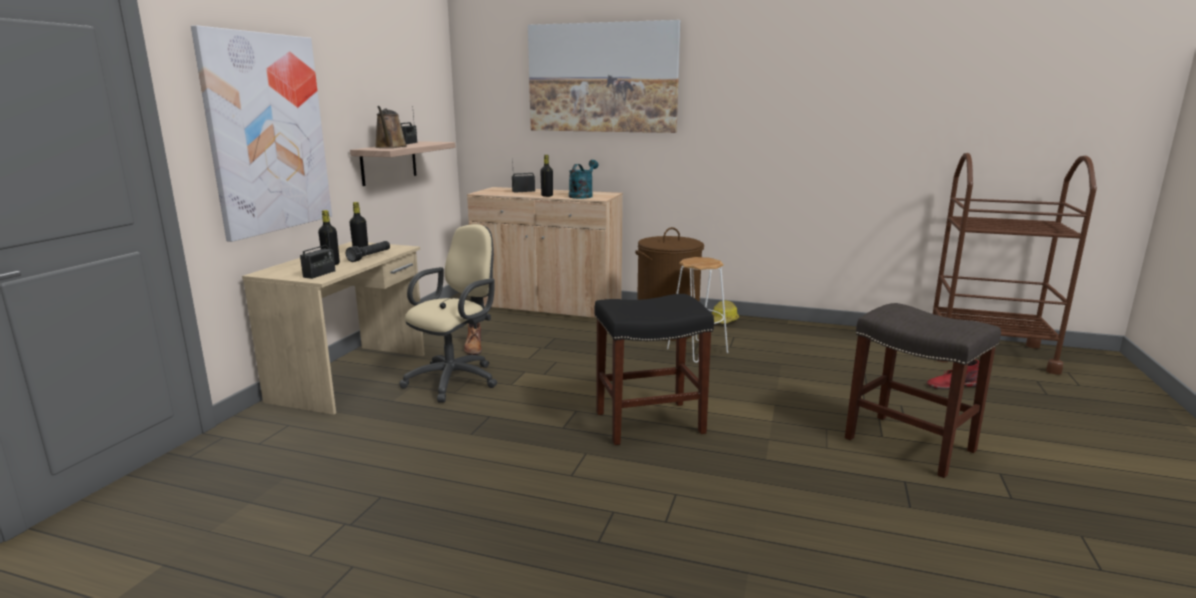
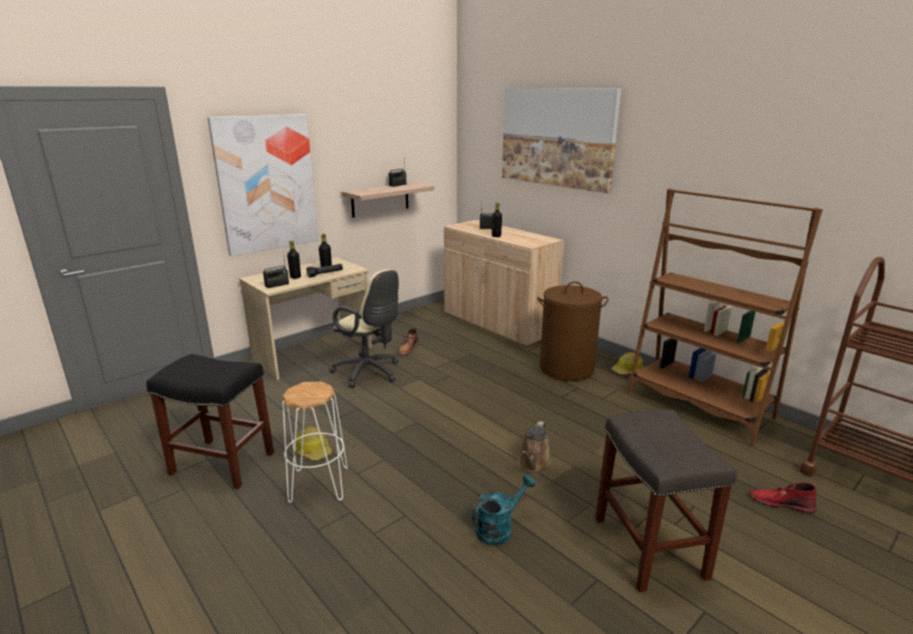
camera: 30 degrees right, 5 degrees up
(390, 147) = (372, 190): brown watering can -> brown watering can (533, 464)
(456, 379) = (370, 373): beige office chair -> beige office chair turned 60 degrees clockwise
(487, 470) = (313, 451): none -> hard hat
(582, 196) = (523, 240): turquoise watering can -> turquoise watering can (499, 528)
(650, 422) = (456, 449): black stool -> black stool (224, 463)
(696, 351) = (567, 395): white stool -> white stool (318, 485)
(812, 334) = (699, 405): none -> brown bookcase

